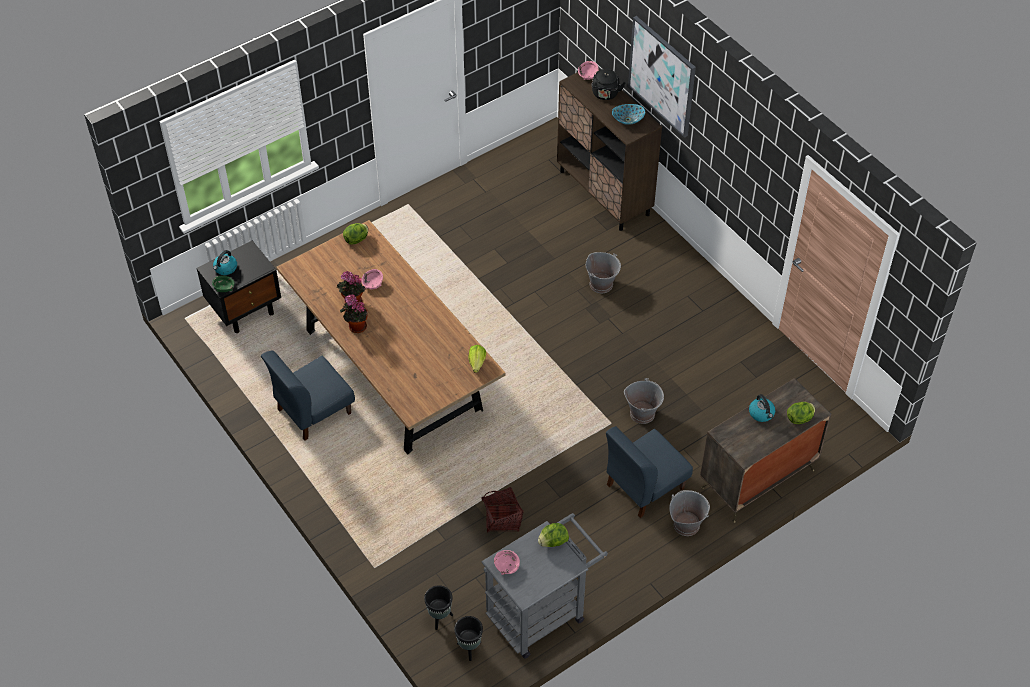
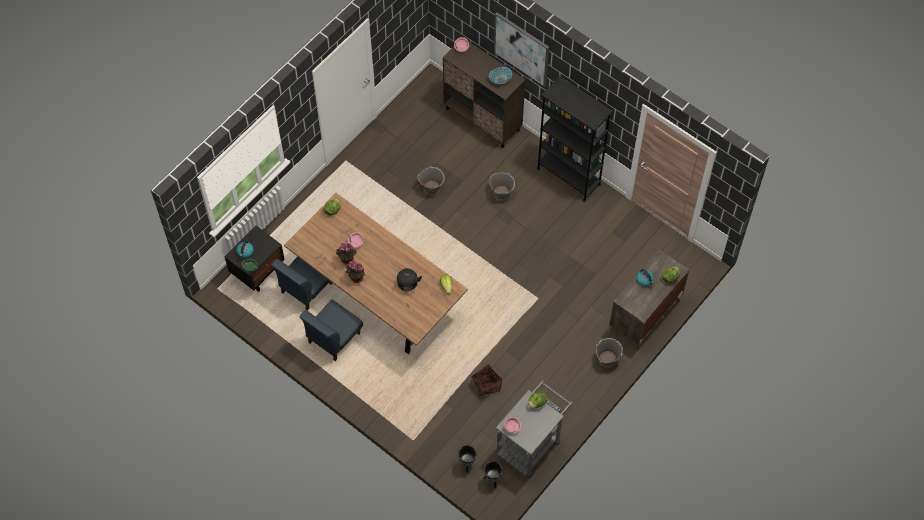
camera: 15 degrees left, 10 degrees up
(605, 94) = (478, 61): black kettle -> black kettle (408, 285)
(642, 413) = (557, 286): grey bucket -> grey bucket (431, 188)
(644, 486) = (573, 339): blue chair -> blue chair (306, 288)
(699, 282) = (568, 176): none -> black bookcase

